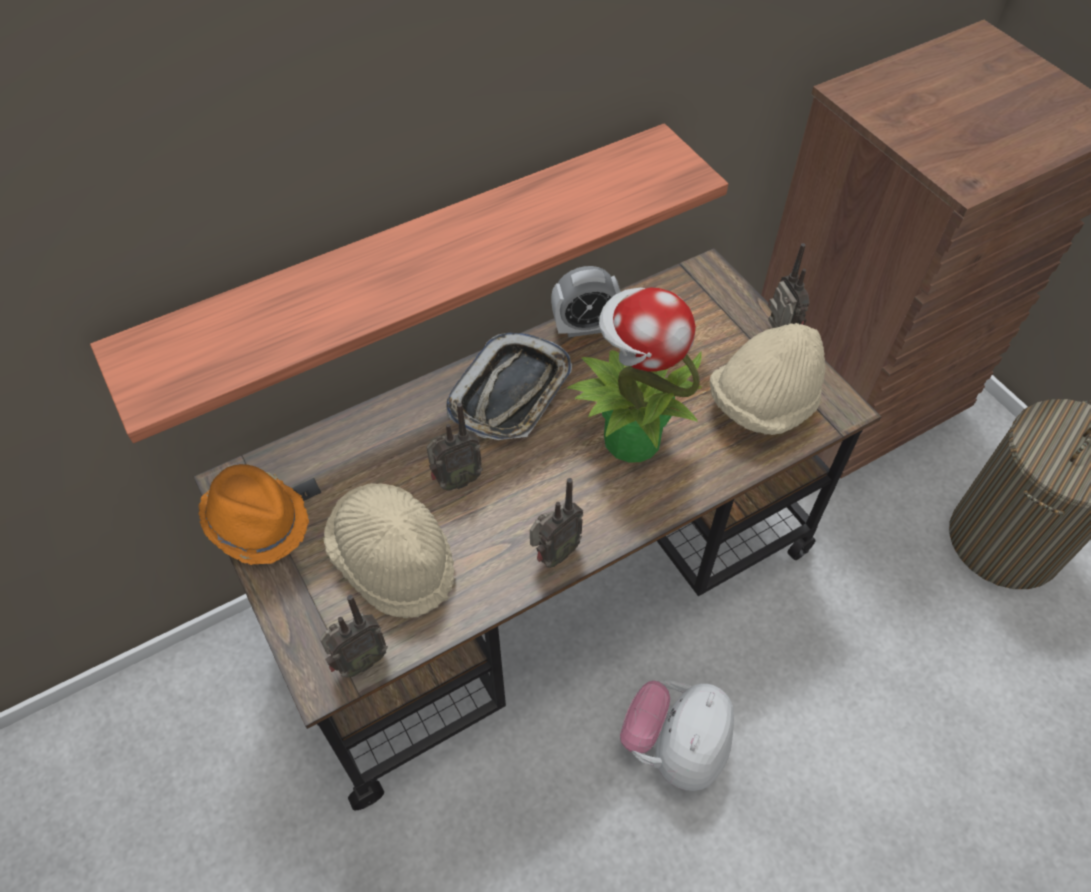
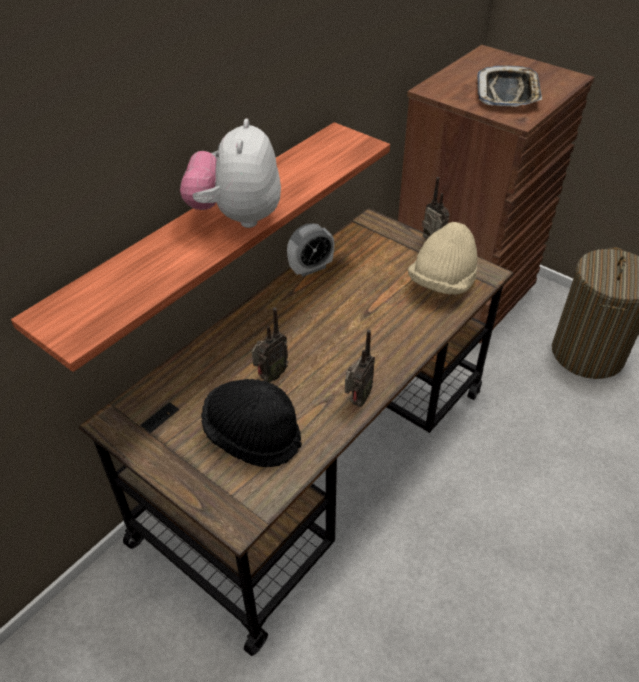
camera: 20 degrees left, 10 degrees down
(257, 521) = (141, 439): orange hat -> none
(359, 661) = (258, 503): radio -> none
(395, 562) = (253, 435): beige hat -> black hat
(511, 393) = (282, 316): tray -> tray (508, 93)
(629, 438) = (371, 322): potted plant -> none
(674, 747) = (451, 536): plush toy -> plush toy (237, 216)

